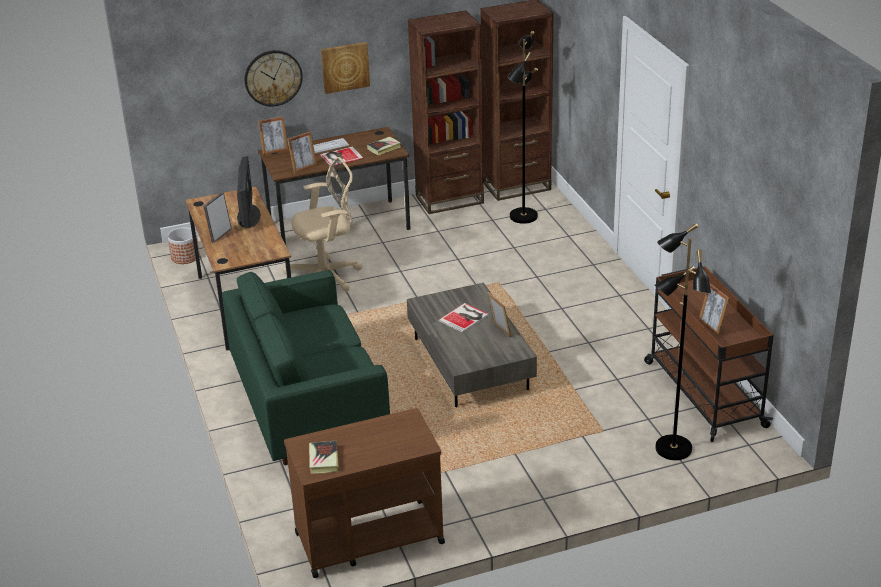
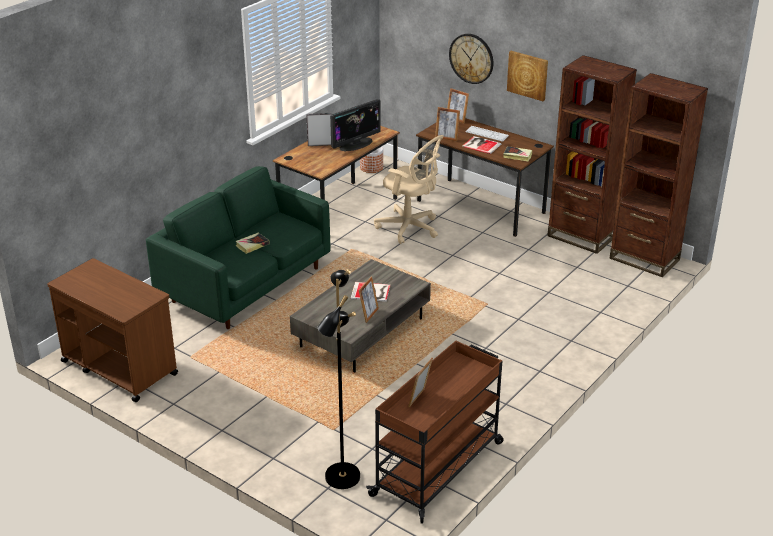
camera: 55 degrees right, 0 degrees up
(323, 460) = (80, 280): book -> book (252, 245)
(522, 216) = (601, 279): black floor lamp -> none

